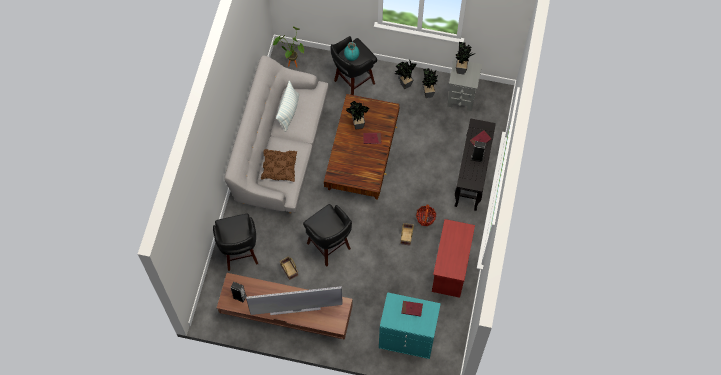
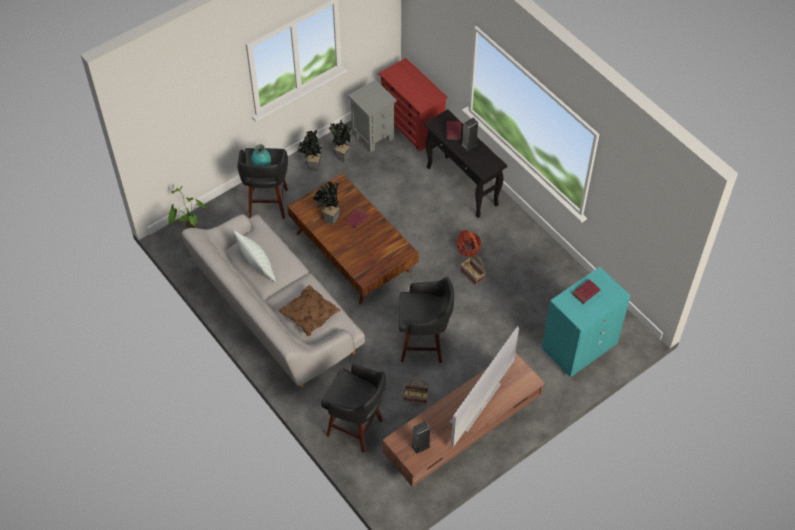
camera: 50 degrees left, 10 degrees down
(450, 269) = (539, 266): red dresser -> red dresser (412, 126)
(462, 69) = (365, 96): potted plant -> none

